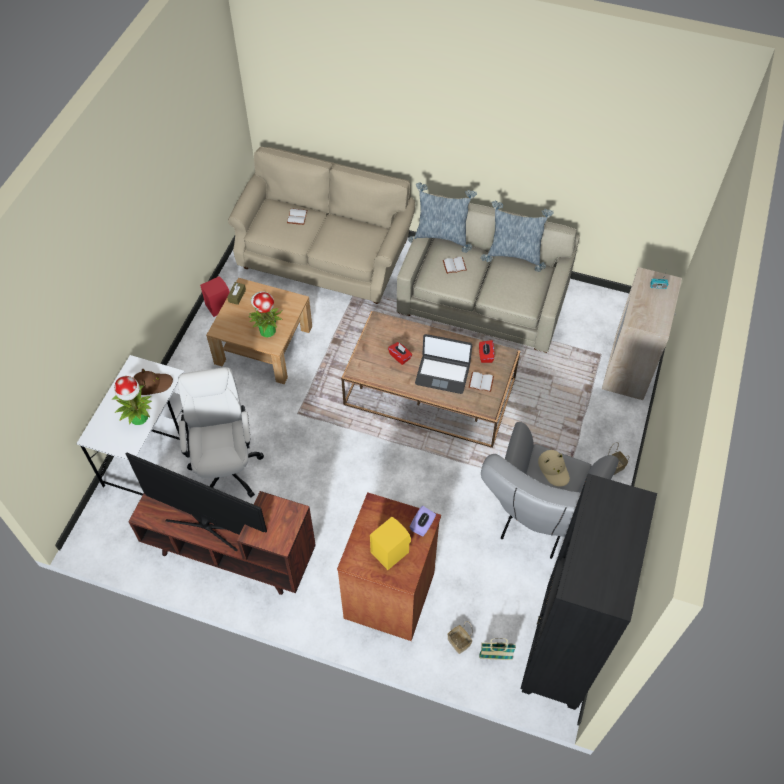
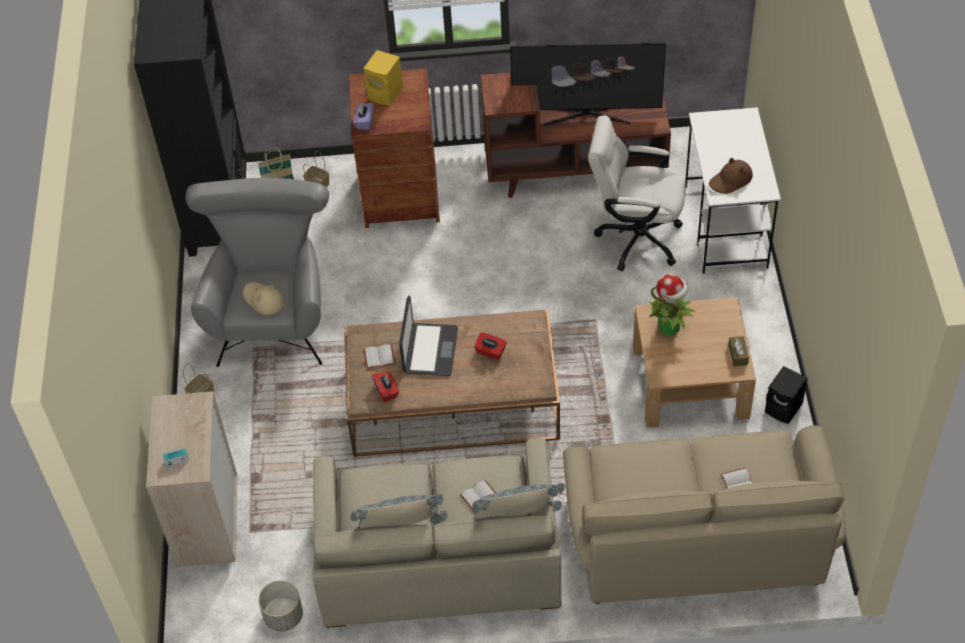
camera: 160 degrees right, 5 degrees down
(139, 418) = (715, 147): potted plant -> none
(218, 305) = (784, 409): red speaker -> black speaker
(226, 468) = (634, 240): white office chair -> white office chair turned 135 degrees clockwise
(442, 374) = (429, 350): laptop -> laptop turned 105 degrees clockwise
(592, 298) = (283, 616): none -> grey planter

